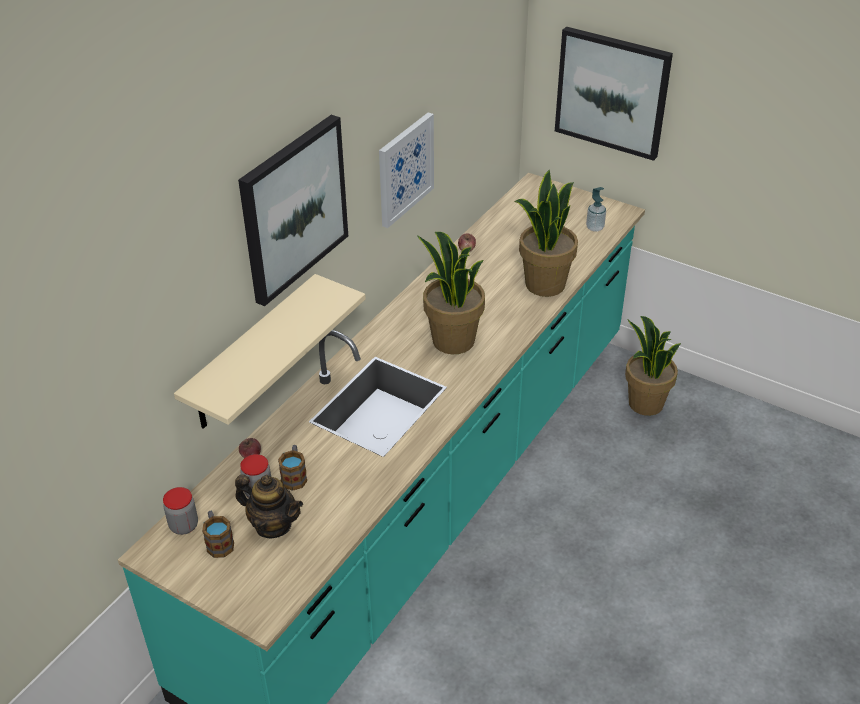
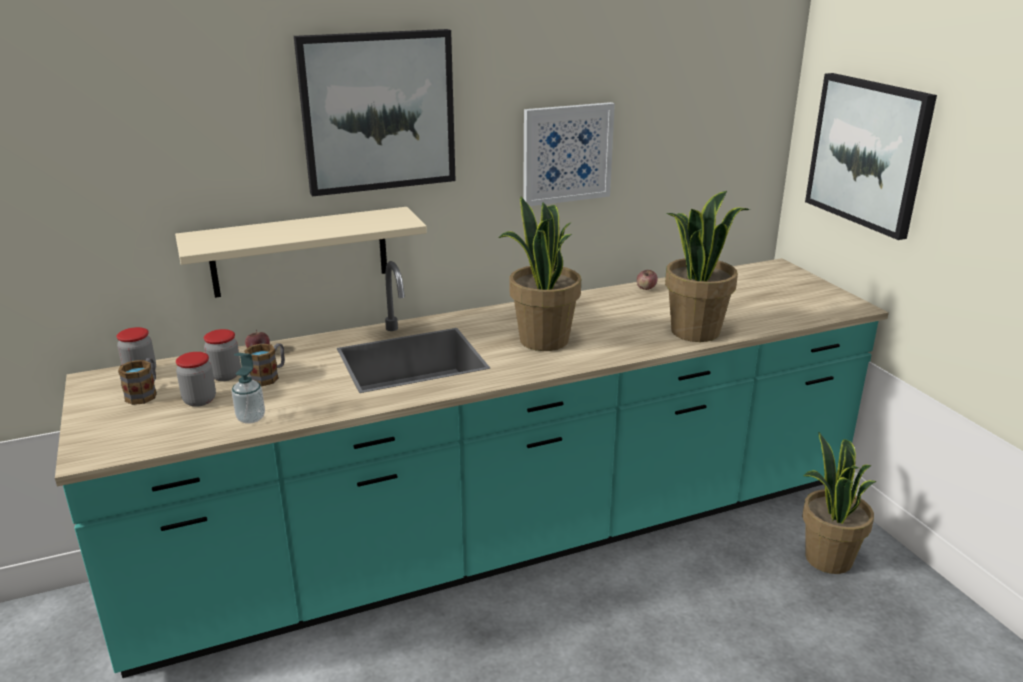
camera: 35 degrees right, 15 degrees down
(273, 525) = (199, 400): teapot -> jar
(595, 227) = (808, 309): soap dispenser -> soap dispenser (251, 418)

